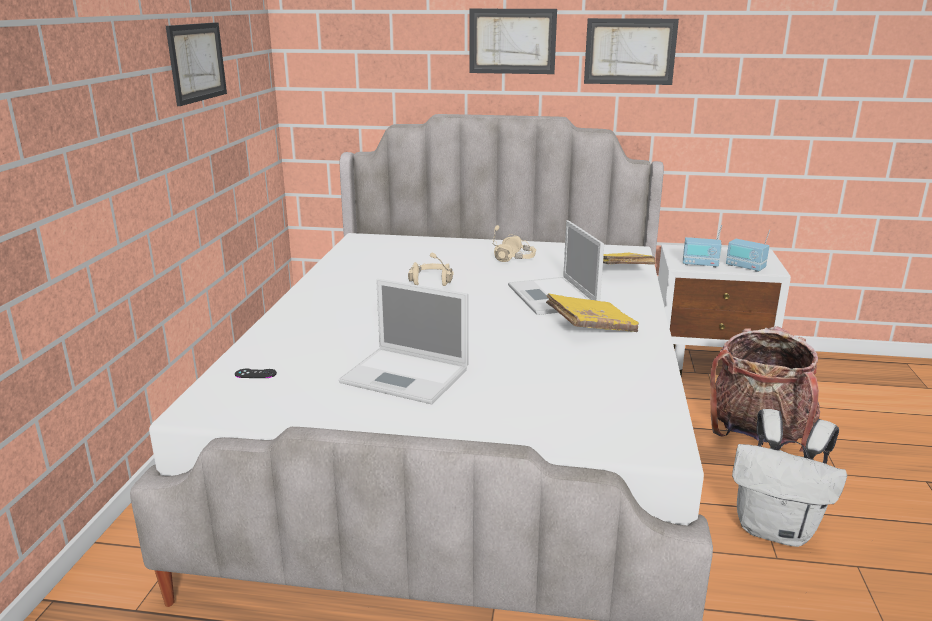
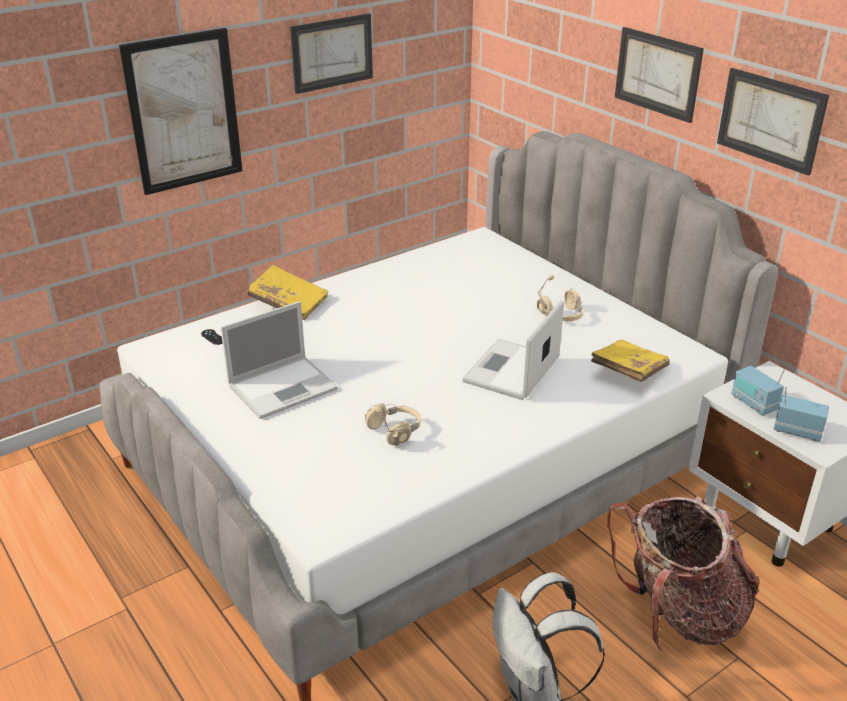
camera: 45 degrees right, 10 degrees up
(93, 122) = (184, 112): none -> picture
(407, 376) = (284, 386): laptop -> laptop turned 105 degrees counterclockwise
(432, 281) = (450, 309): beige headphones -> beige headphones (395, 431)
(591, 327) = (479, 415): yellow book -> yellow book (288, 303)
(745, 267) = (797, 431): radio -> radio turned 120 degrees clockwise

